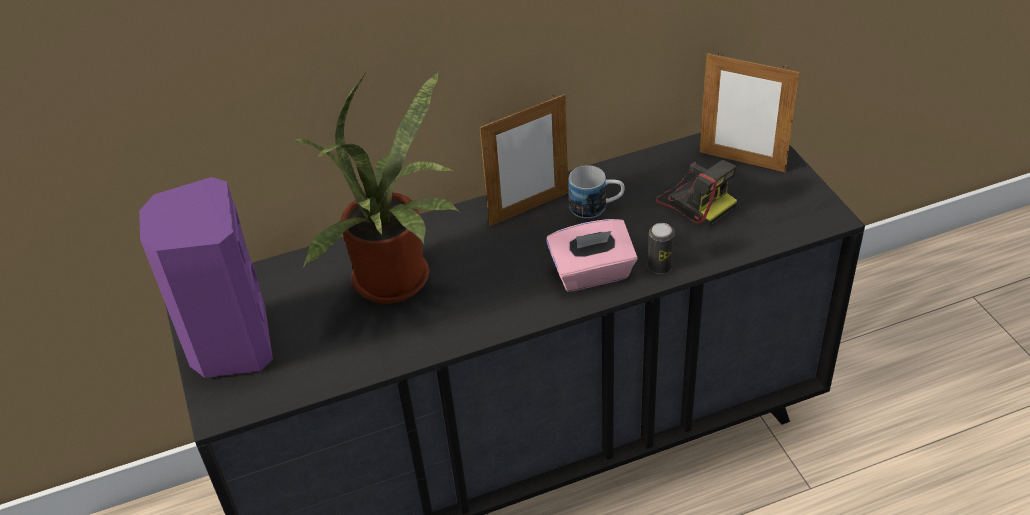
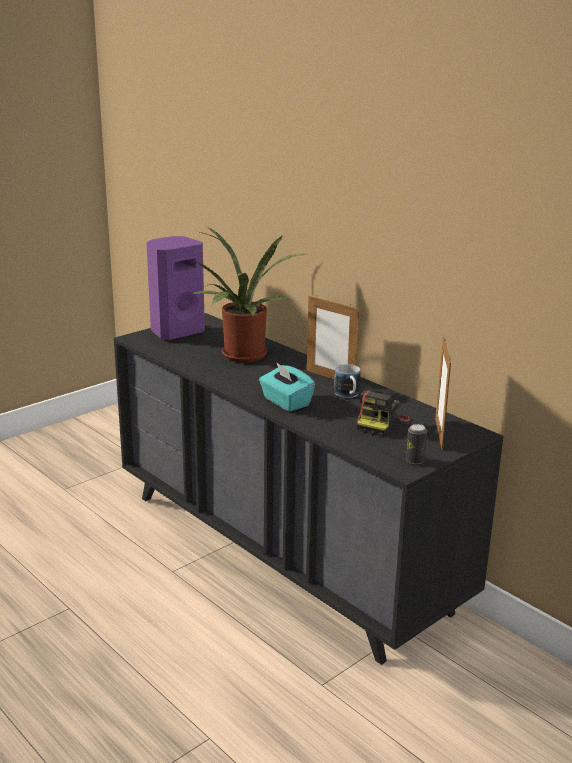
camera: 65 degrees right, 20 degrees down
(592, 274) = (286, 402): pink tissue box -> turquoise tissue box
(660, 266) = (307, 420): can -> can (415, 460)

